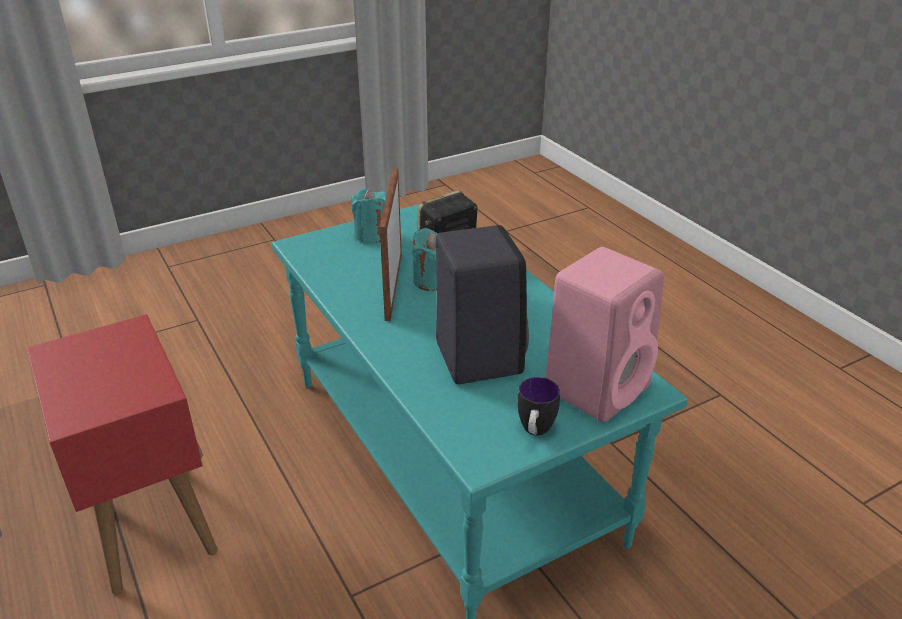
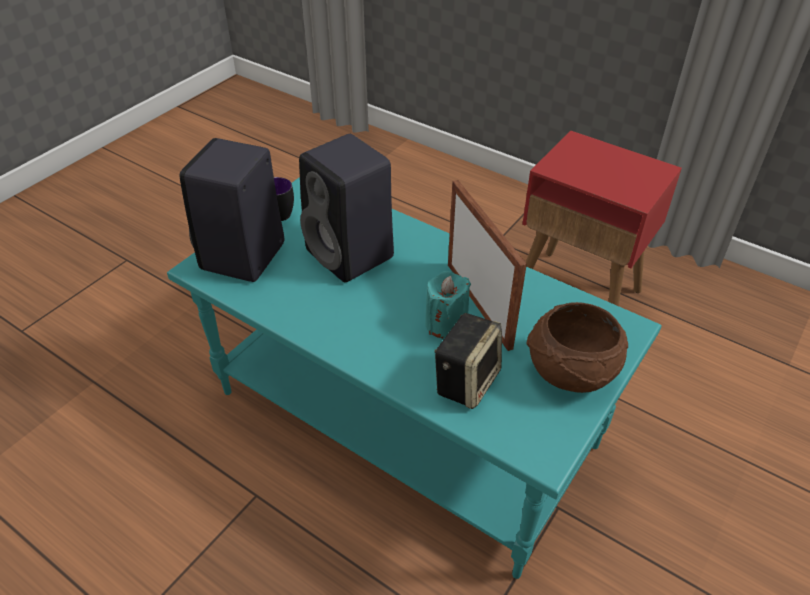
camera: 155 degrees right, 10 degrees up
(371, 235) = (570, 372): turquoise candle -> brown bowl
(597, 386) = (242, 258): pink speaker -> black speaker

